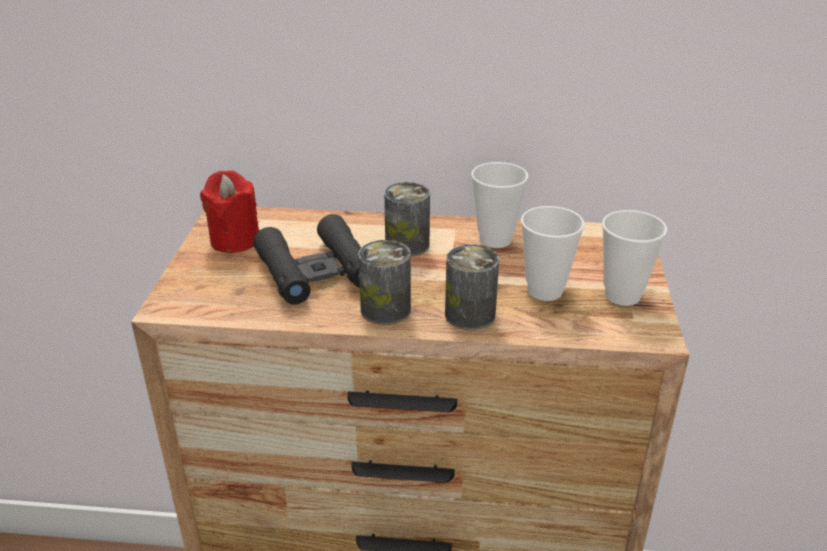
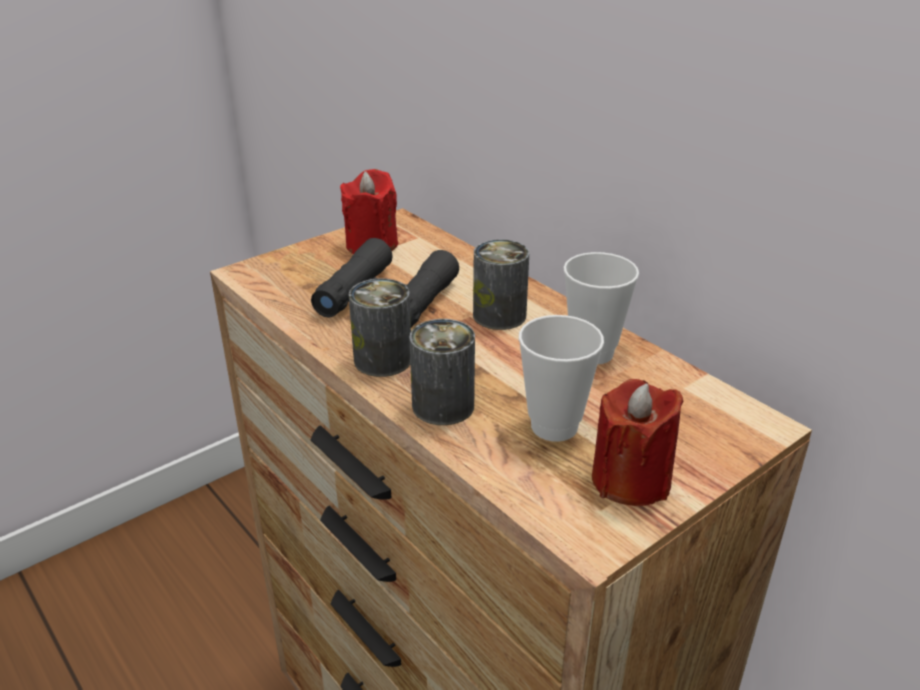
camera: 45 degrees right, 0 degrees up
(622, 295) = (630, 480): cup -> red candle

